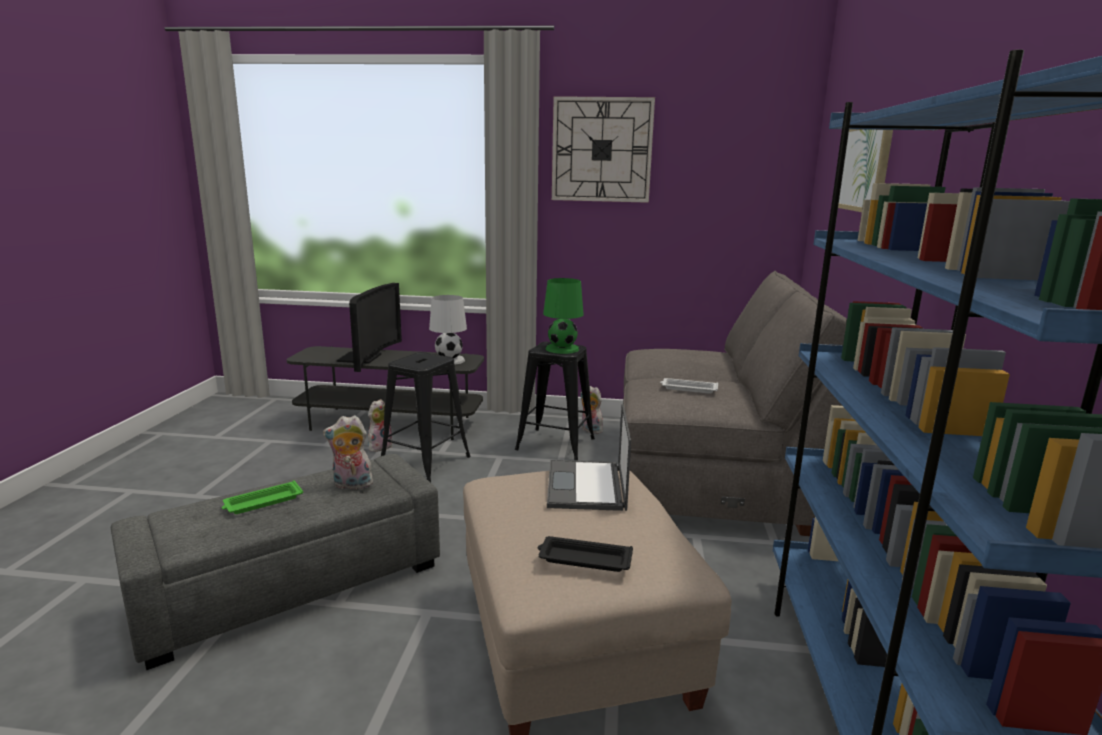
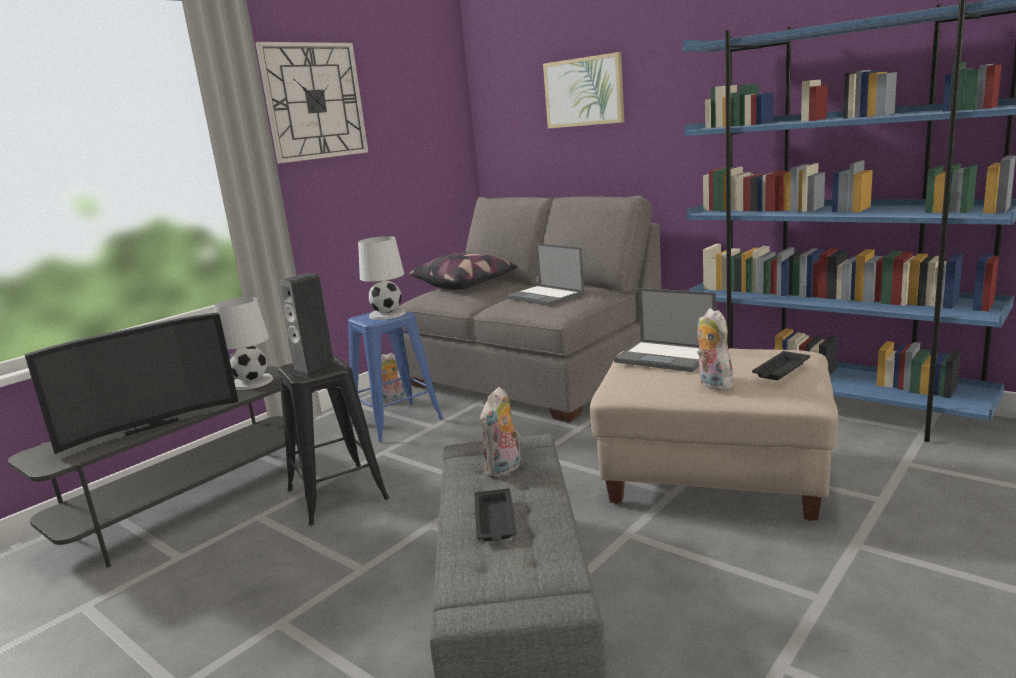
camera: 55 degrees left, 0 degrees up
(262, 502) = (495, 521): green tray -> black tray
(365, 358) = (149, 424): television -> television turned 105 degrees clockwise
(380, 446) = (250, 517): plush toy -> plush toy (712, 384)
(415, 361) = (315, 370): none -> speaker
(555, 444) = (396, 422): black stool -> blue stool
(562, 349) = (387, 314): green table lamp -> white table lamp
(688, 389) = (545, 296): white tray -> laptop
(697, 354) = (466, 285): none -> pillow

